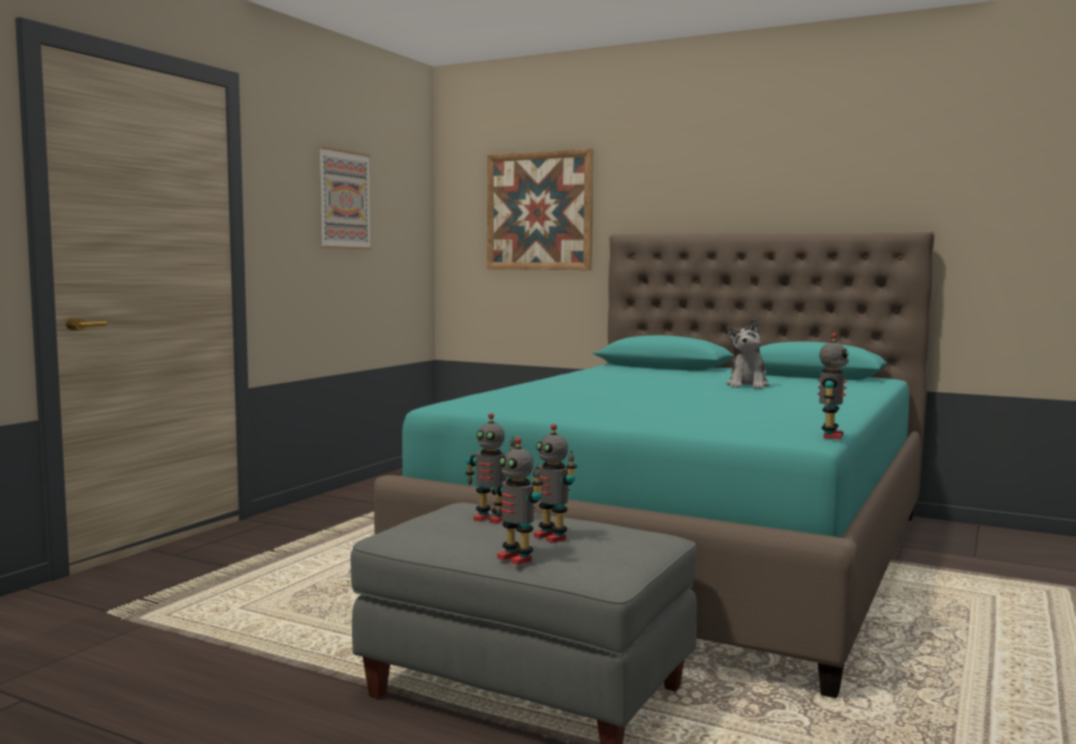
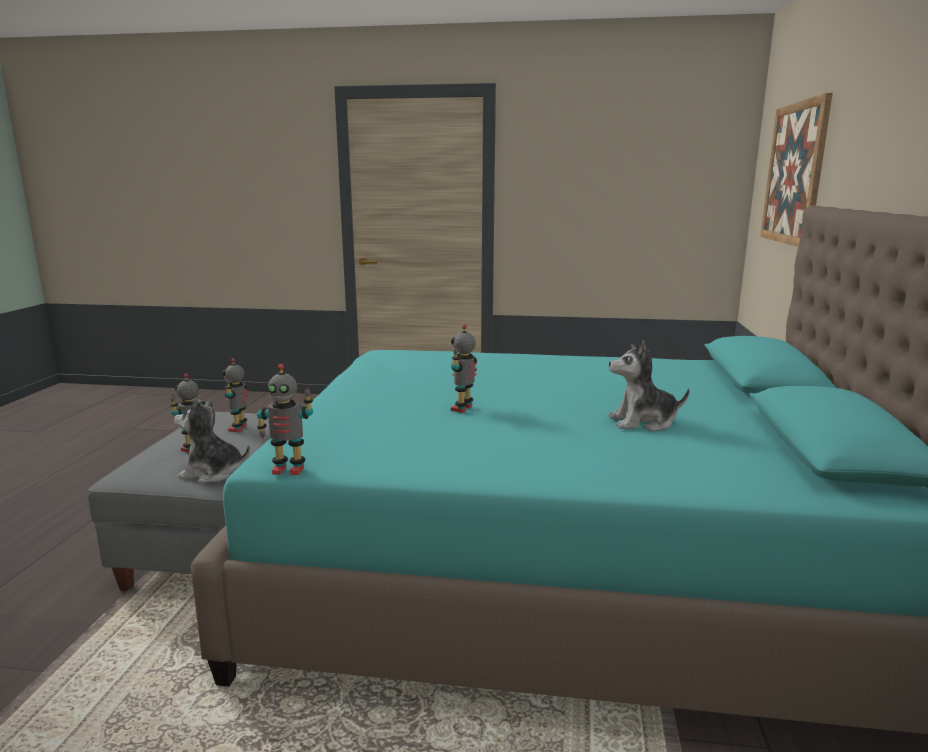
camera: 70 degrees right, 10 degrees up
(344, 200) = (609, 171): picture -> none
(516, 558) = (152, 447): toy robot -> toy robot (463, 409)
(637, 534) = (213, 473): none -> plush toy

